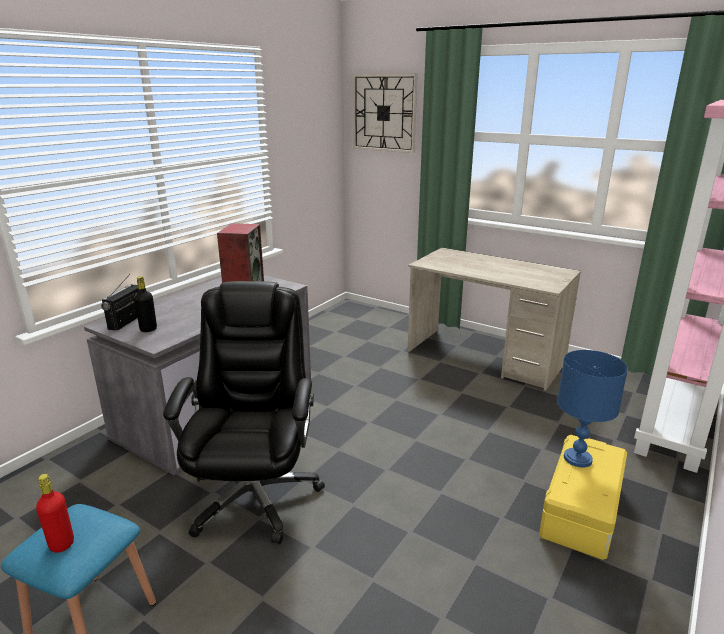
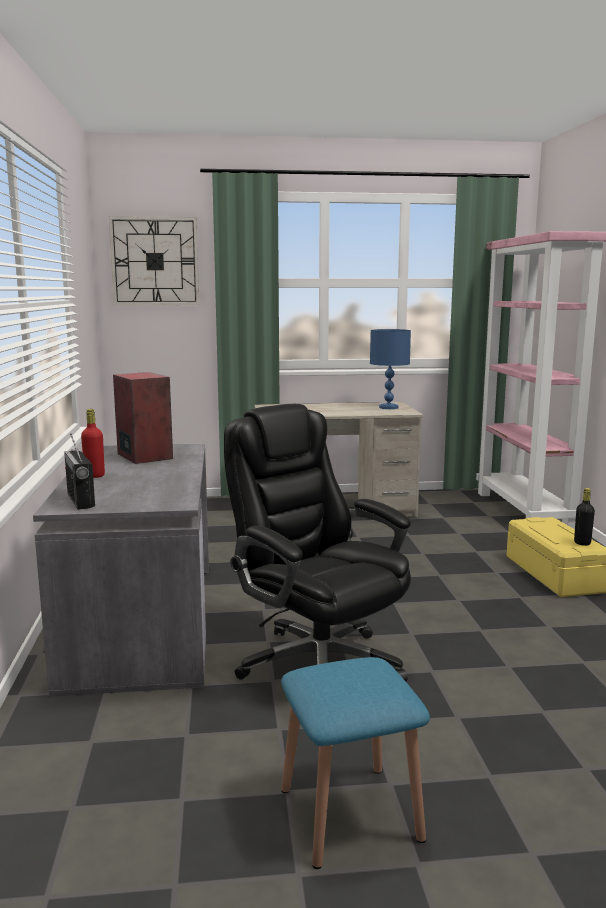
camera: 40 degrees left, 10 degrees down
(61, 544) = (362, 686): red bottle -> red bottle (94, 476)
(148, 329) = (130, 499): black bottle -> black bottle (582, 543)
(577, 458) = (540, 529): blue table lamp -> blue table lamp (388, 407)

